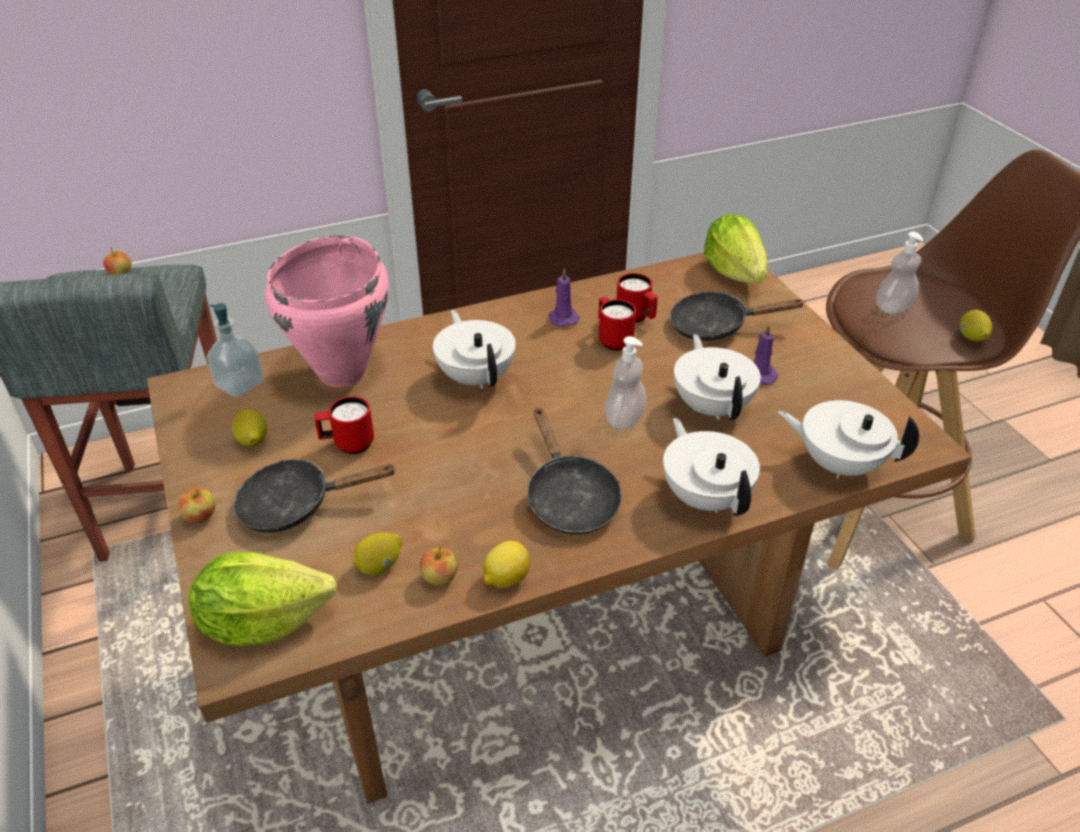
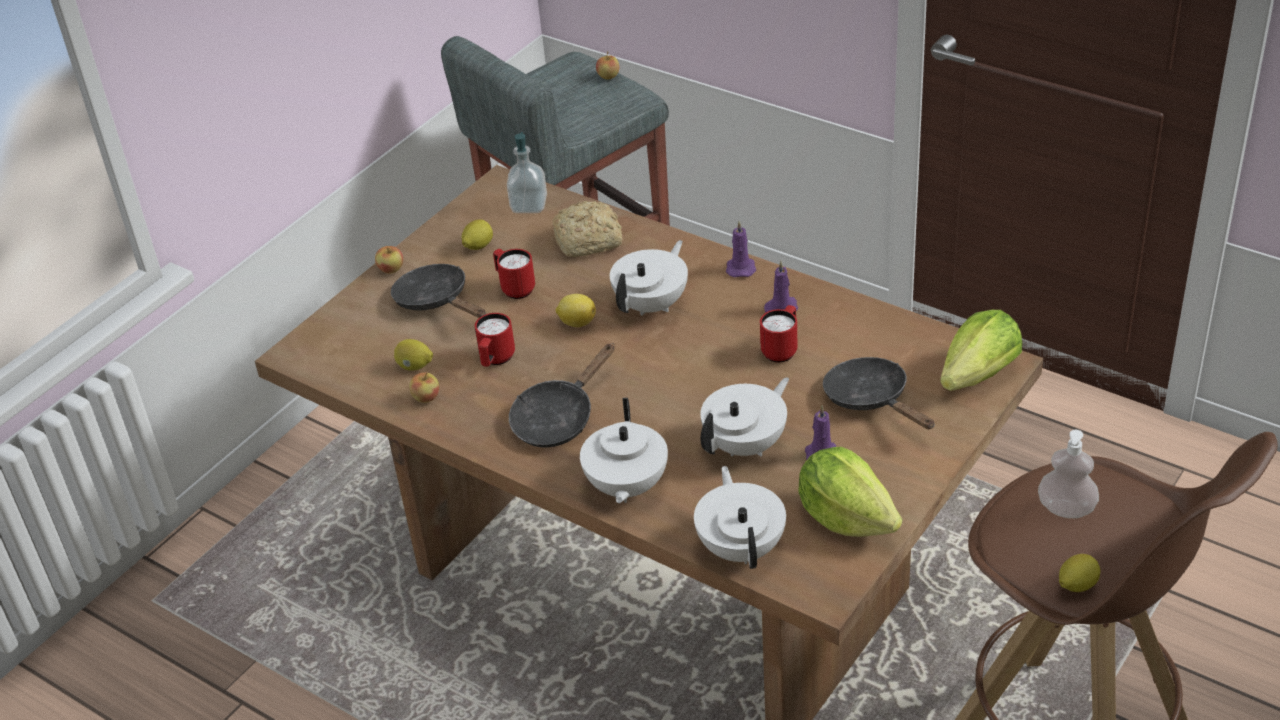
camera: 60 degrees right, 0 degrees up
(262, 622) = (330, 346): lettuce -> lettuce (846, 517)
(343, 372) = (590, 240): pink cooking pot -> bread
(487, 314) = (740, 268): none -> purple candle
(505, 578) = (451, 427): lemon -> lemon (576, 322)
(624, 419) = (678, 404): soap dispenser -> none
(636, 318) = (830, 348): red mug -> red mug (495, 360)
(705, 496) = (626, 487): white teapot -> white teapot turned 150 degrees clockwise

